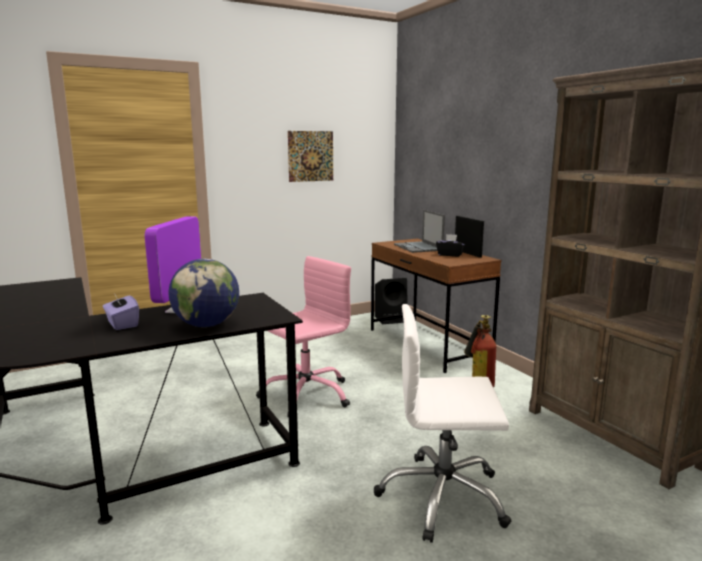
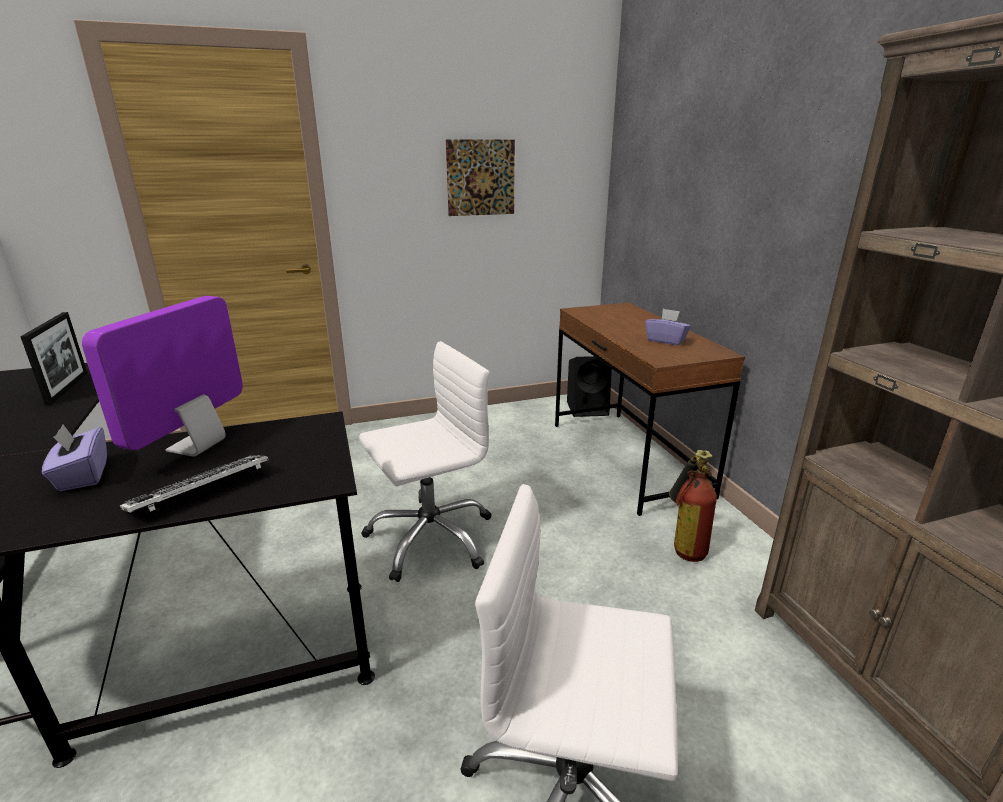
camera: 10 degrees right, 10 degrees up
(206, 325) = (200, 491): globe -> keyboard
(306, 394) = (430, 537): pink office chair -> white office chair
(418, 247) = (623, 322): laptop -> none
(450, 255) = (666, 340): black tissue box -> purple tissue box
(467, 253) = (694, 338): picture frame -> picture frame (67, 388)

